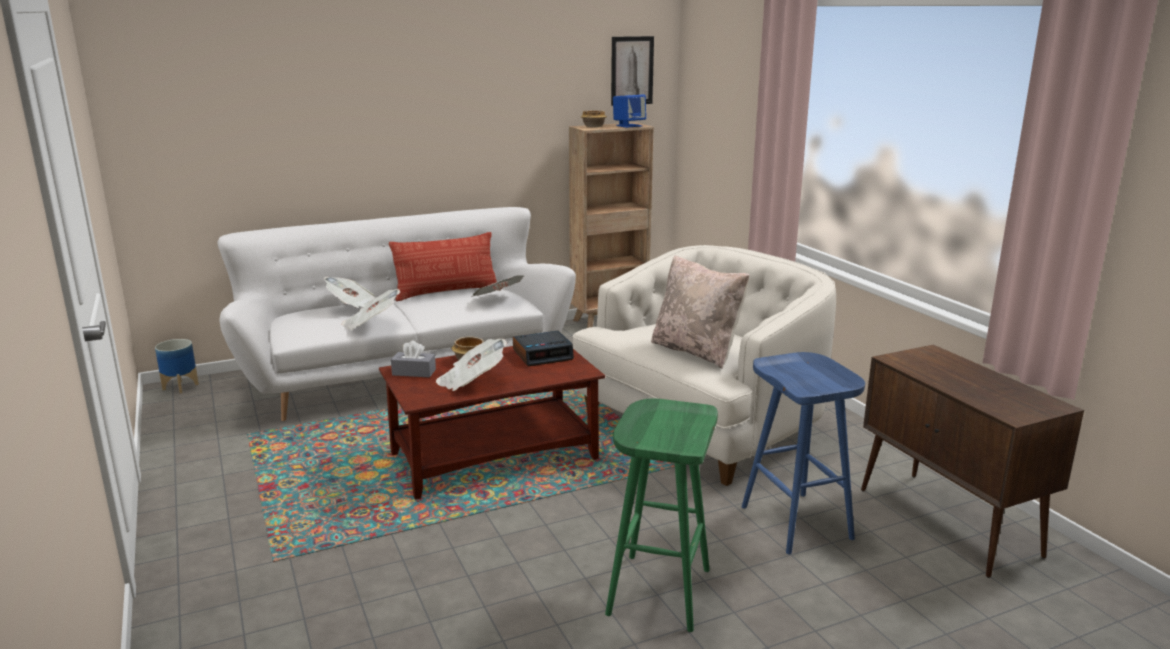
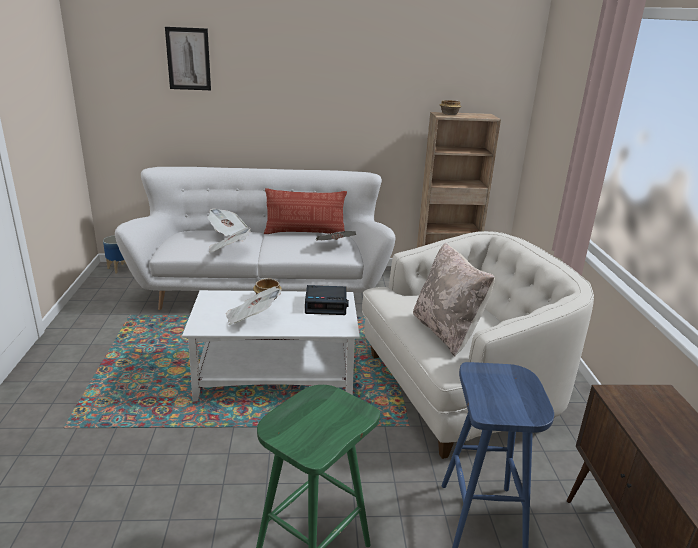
camera: 20 degrees right, 5 degrees up
(414, 372) = (219, 300): grey tissue box -> none
(495, 456) = (276, 377): brown coffee table -> white coffee table
(629, 126) = (480, 116): blue speaker -> none
(632, 70) = (494, 69): picture -> picture (188, 59)

